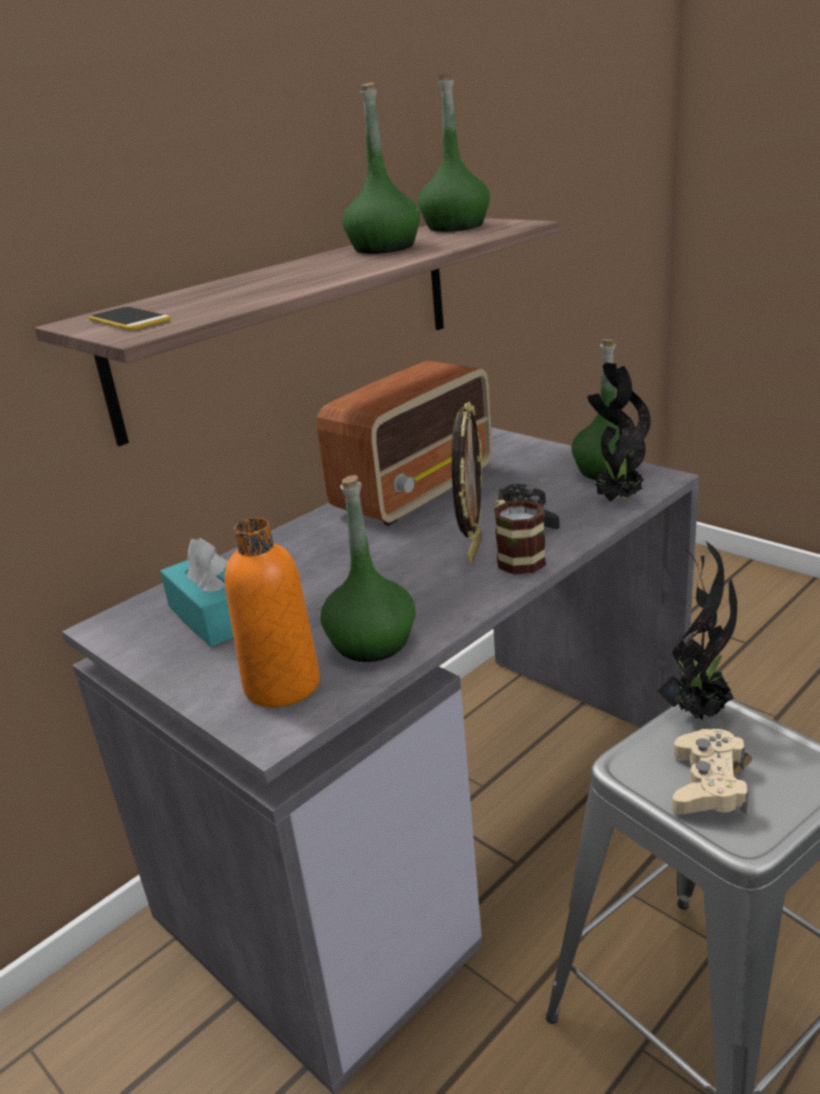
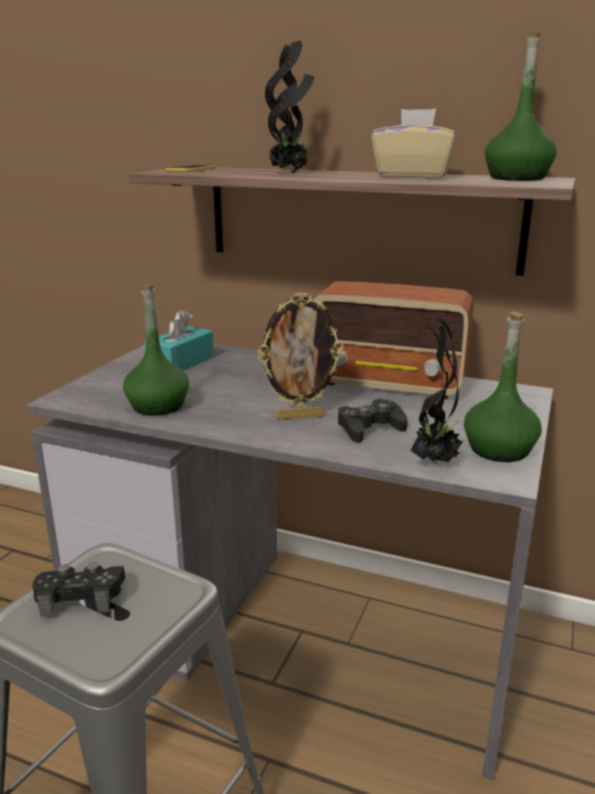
camera: 65 degrees right, 5 degrees down
(282, 685) = (107, 392): orange bottle -> none
(384, 248) = (413, 176): green bottle -> beige tissue box
(515, 557) = (295, 432): mug -> none
(699, 711) = (179, 584): potted plant -> potted plant (290, 173)
(708, 784) = (80, 596): beige game controller -> black game controller

